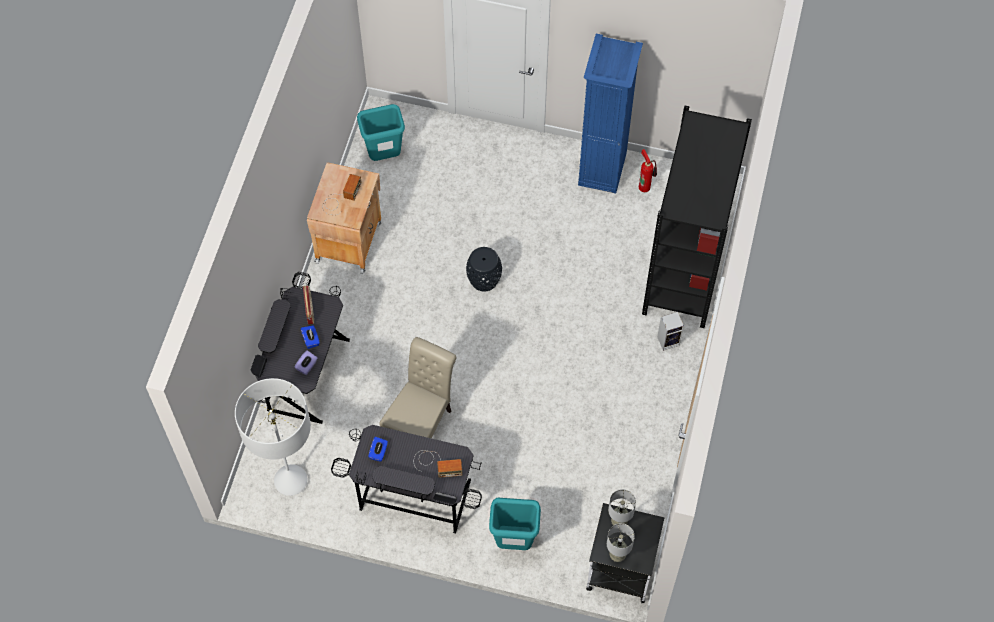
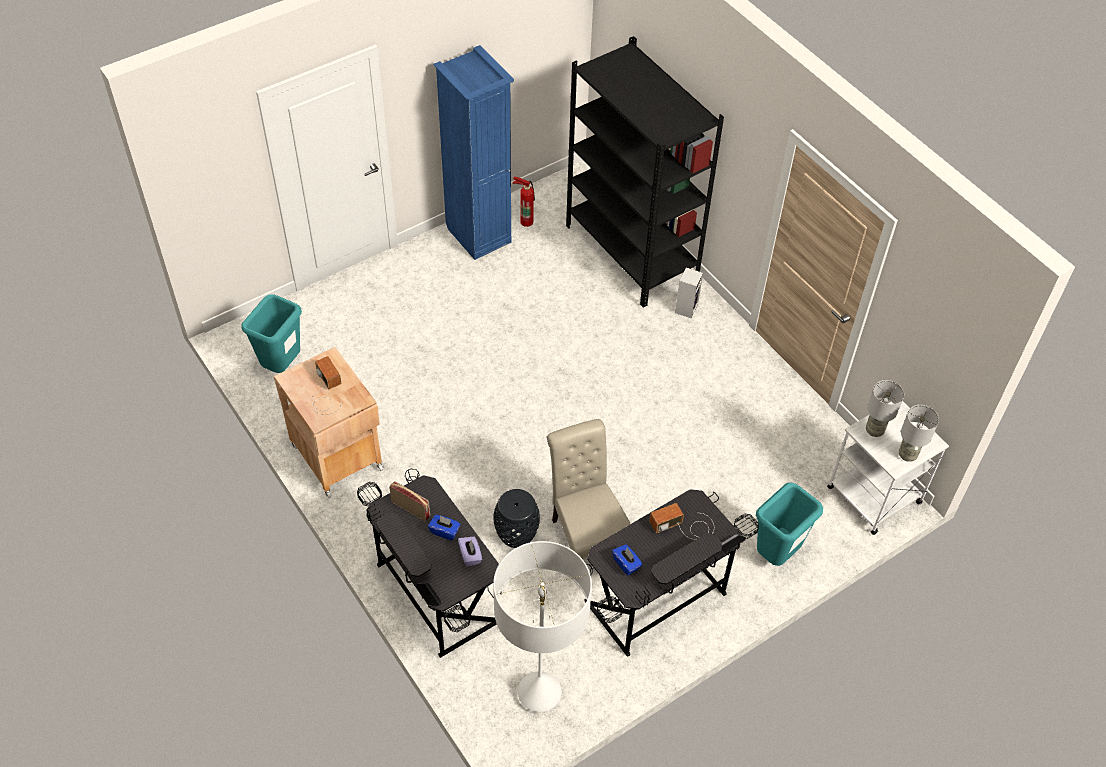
camera: 50 degrees left, 10 degrees down
(436, 464) = (684, 526): radio -> radio turned 150 degrees counterclockwise
(484, 280) = (491, 386): black stool -> black stool (516, 533)
(619, 569) = (873, 496): black cart -> white cart

